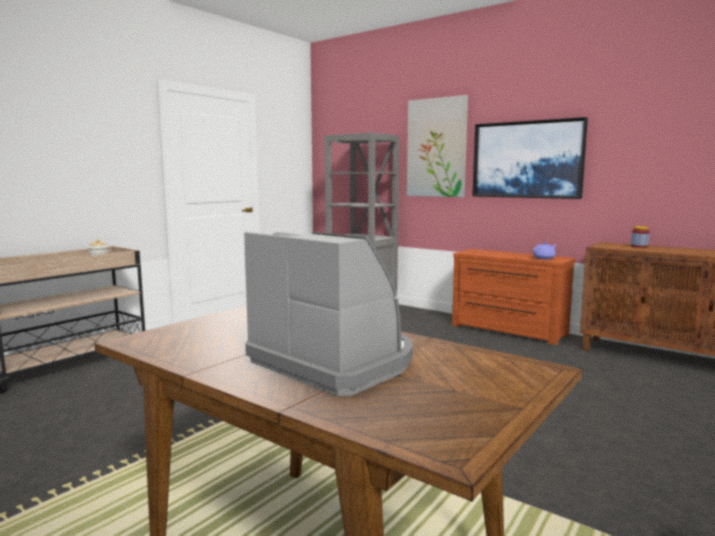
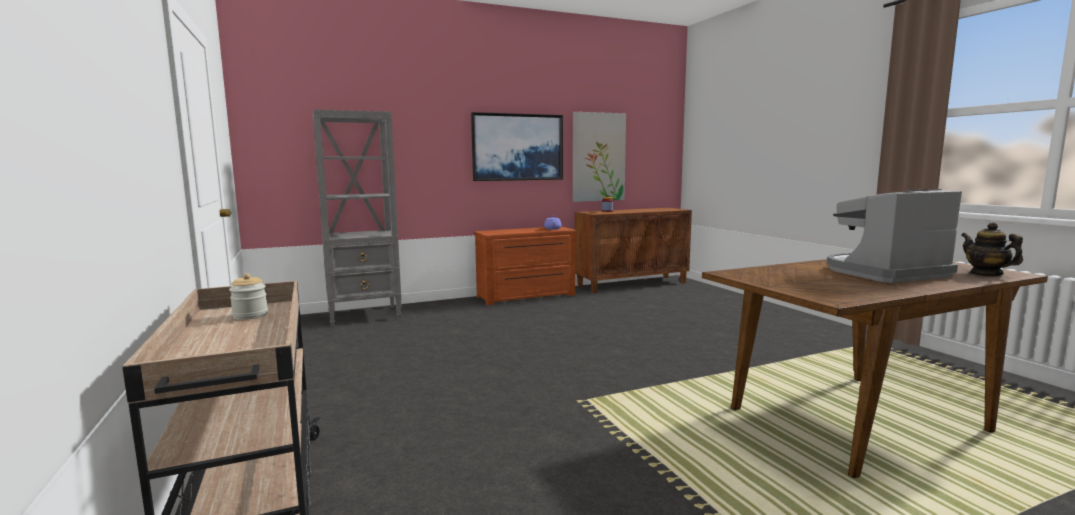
camera: 60 degrees left, 0 degrees up
(407, 424) = (986, 274): none -> teapot
(436, 148) = (428, 132): picture -> picture (598, 157)

